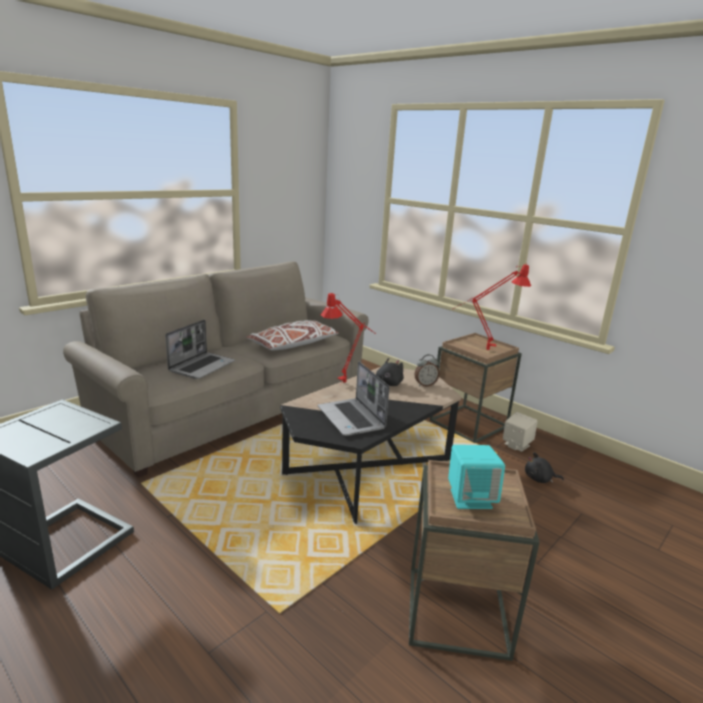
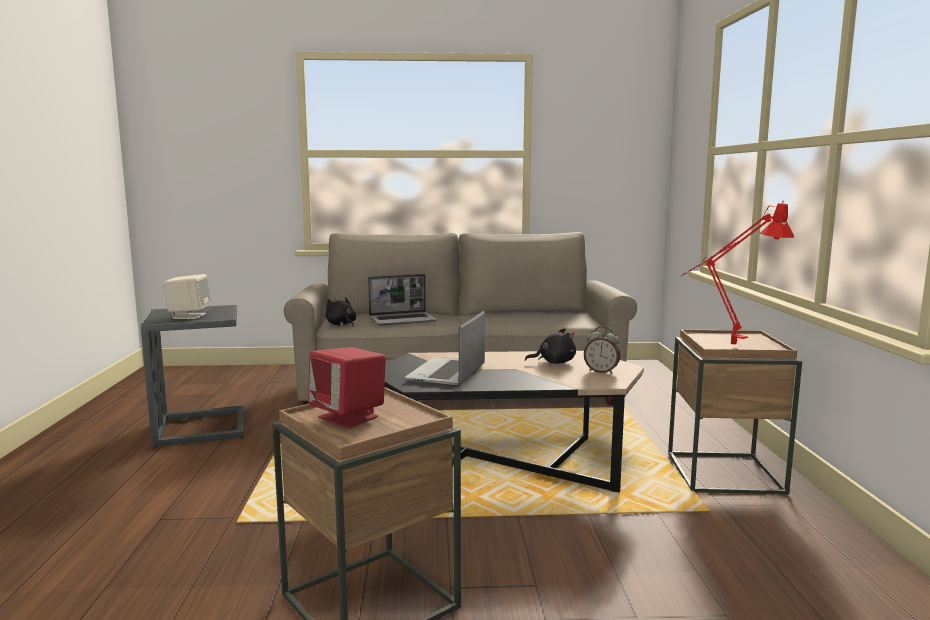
camera: 45 degrees right, 10 degrees down
(293, 344) = (525, 321): white pillow -> none
(347, 382) = (513, 352): red table lamp -> none
(471, 498) = (349, 417): turquoise speaker -> red speaker
(516, 445) = (763, 514): beige speaker -> beige speaker (189, 316)
(539, 479) = (727, 557): black plush toy -> black plush toy (341, 325)

